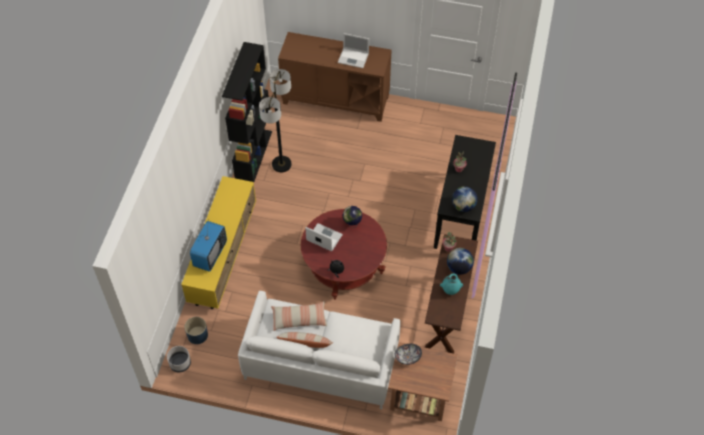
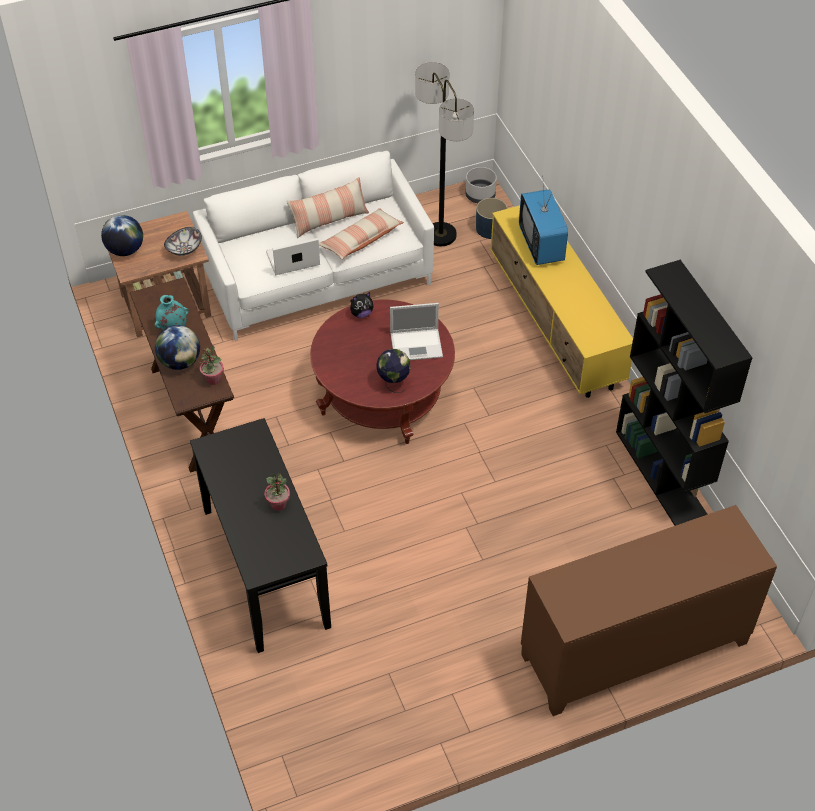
camera: 145 degrees right, 5 degrees down
(281, 164) = (606, 483): floor lamp -> floor lamp (440, 235)
(354, 58) = (612, 582): laptop -> laptop (292, 259)
(463, 206) = (231, 448): globe -> globe (125, 250)

